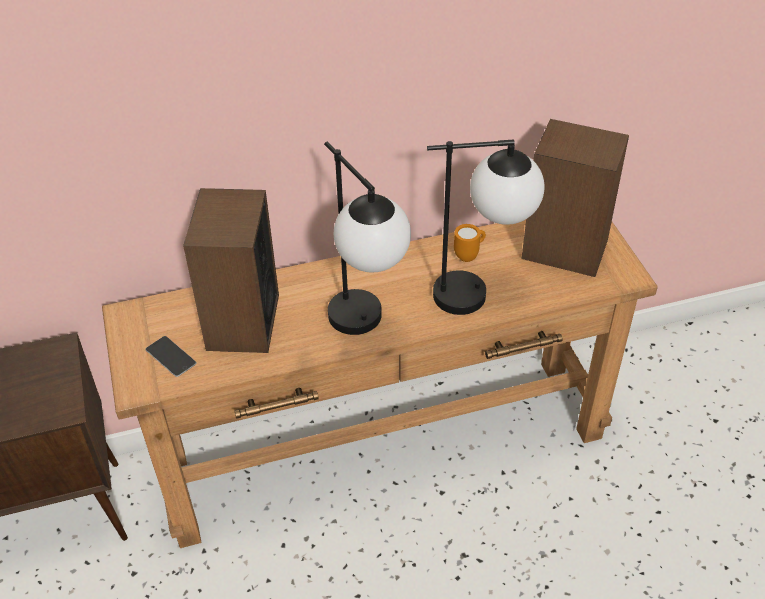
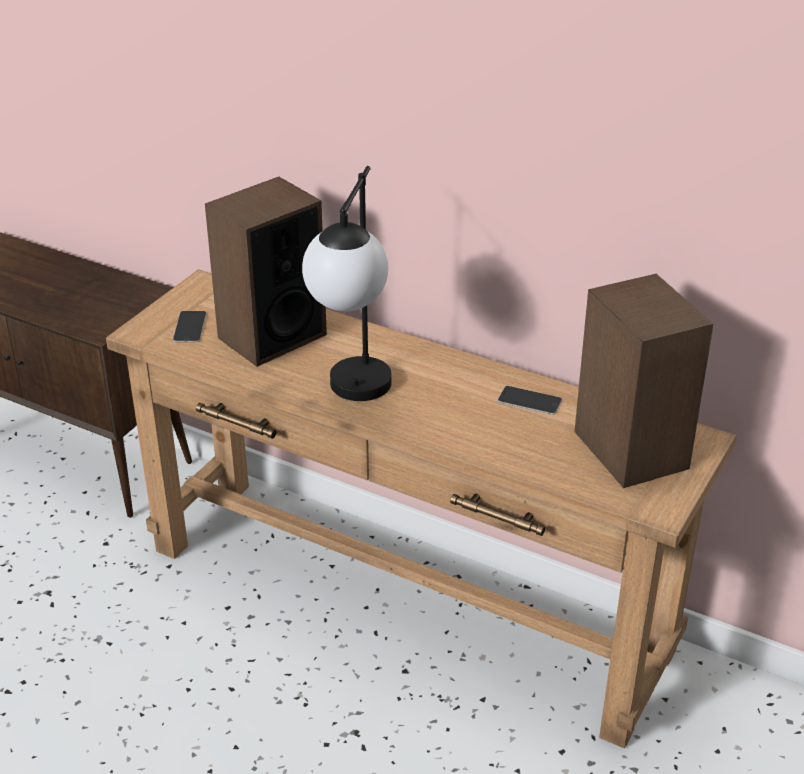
camera: 45 degrees right, 10 degrees down
(469, 255) = (529, 400): orange mug -> phone
(481, 293) = (491, 433): table lamp -> none

